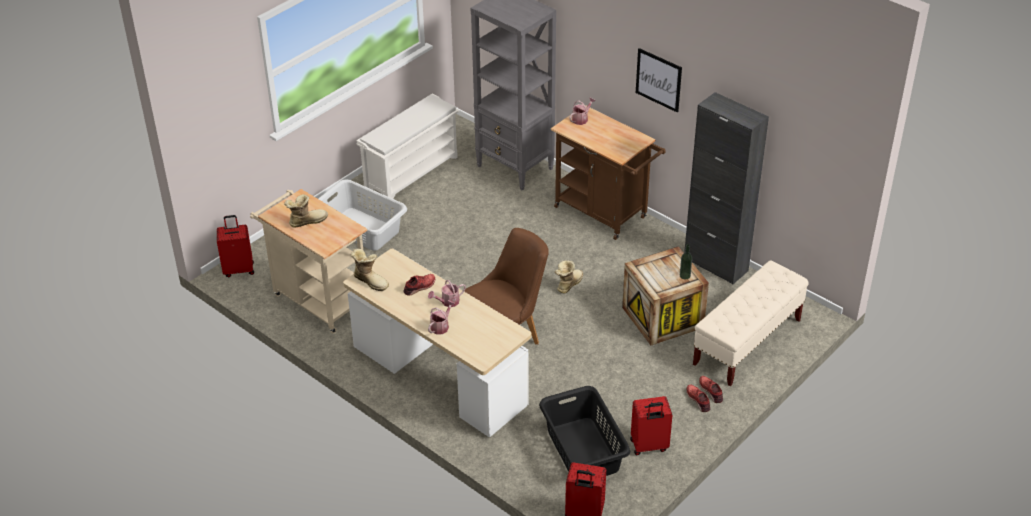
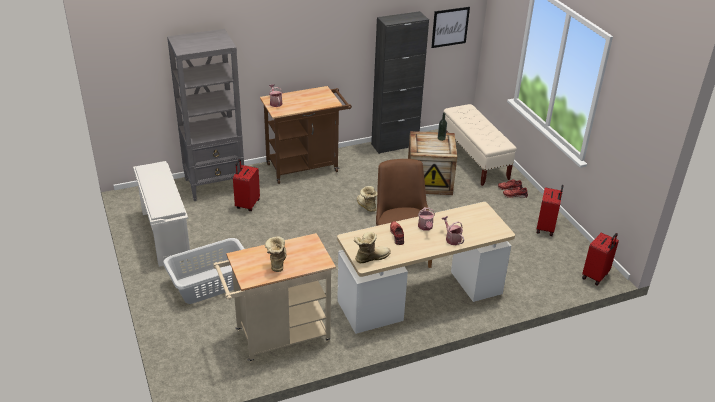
camera: 65 degrees left, 5 degrees down
(239, 269) = (191, 377): red suitcase -> red suitcase (247, 204)
(582, 450) = (536, 256): black laundry basket -> none
(658, 80) = (324, 37): picture -> picture (450, 27)

